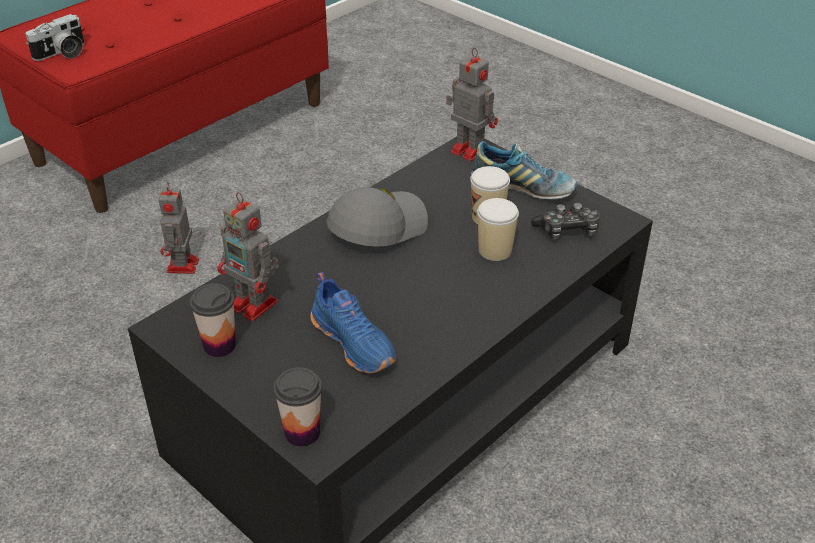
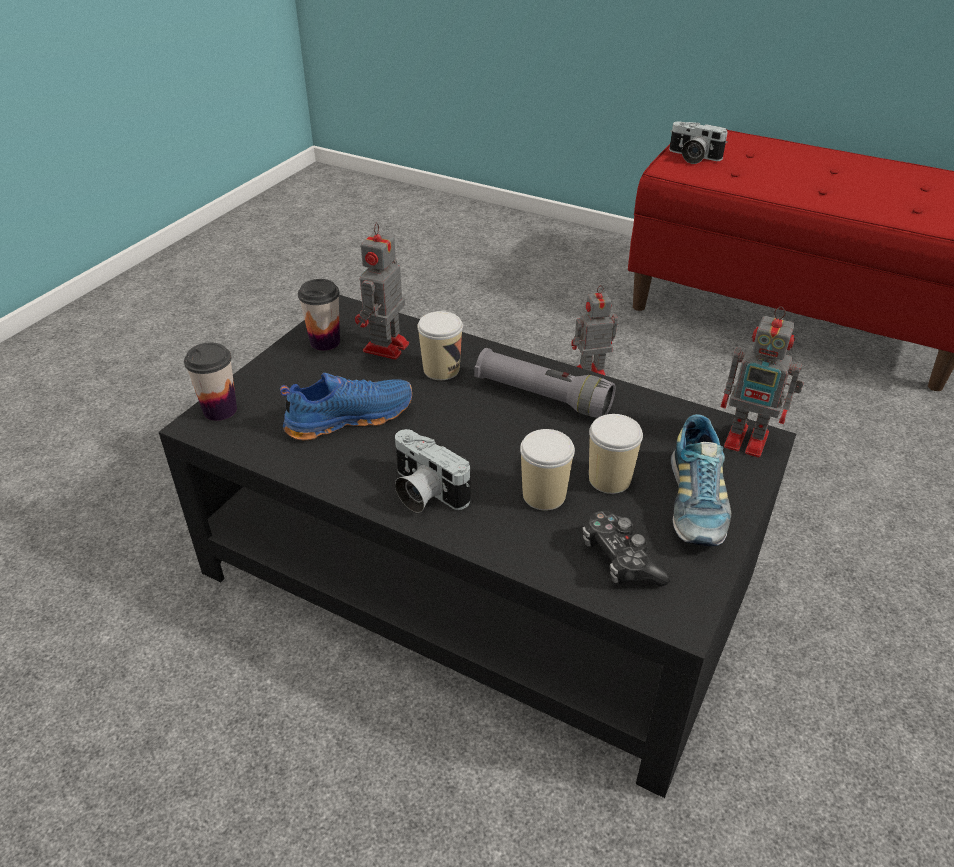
camera: 75 degrees right, 0 degrees up
(310, 275) = (441, 370): none -> cup
(355, 342) = (349, 417): blue shoe -> blue shoe turned 150 degrees counterclockwise
(376, 227) = (542, 396): grey cap -> grey flashlight
(468, 149) = (749, 440): toy robot -> toy robot turned 90 degrees clockwise
(472, 310) = (424, 492): none -> camera

